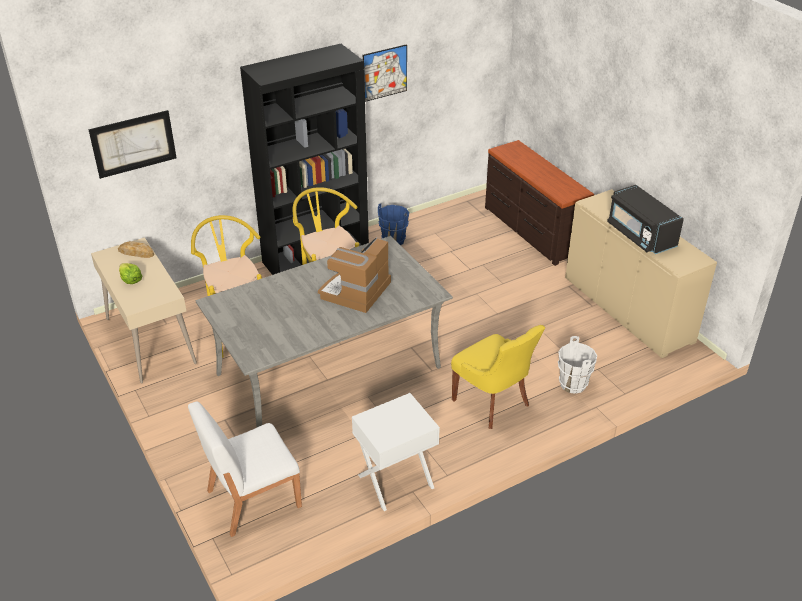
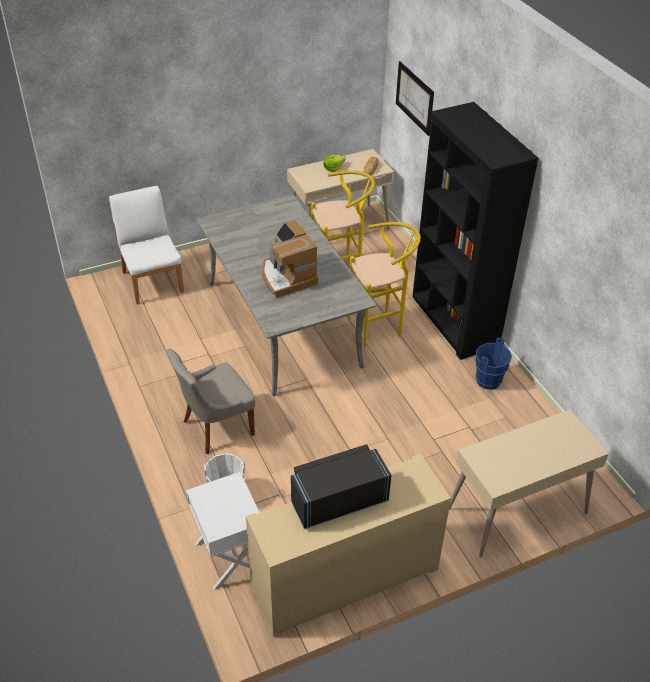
camera: 95 degrees right, 5 degrees up
(356, 291) = (287, 277): coffee machine -> coffee machine turned 150 degrees counterclockwise
(385, 73) = (564, 230): picture -> none
(396, 482) = (143, 355): white nightstand -> white nightstand (228, 557)
(492, 403) = (216, 427): yellow chair -> grey chair
(531, 230) = (517, 512): brown dresser -> beige desk

